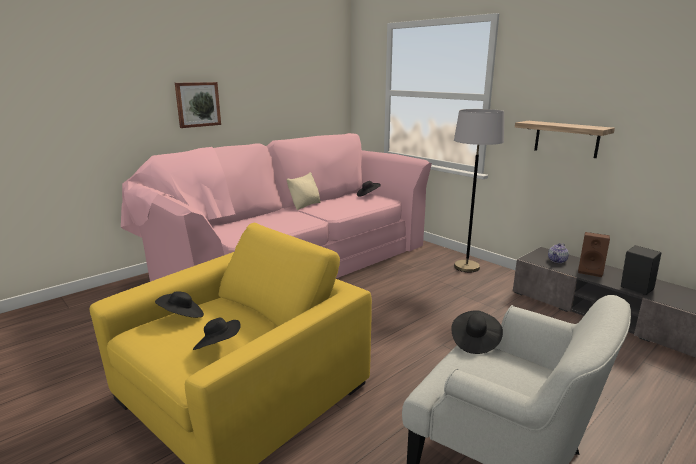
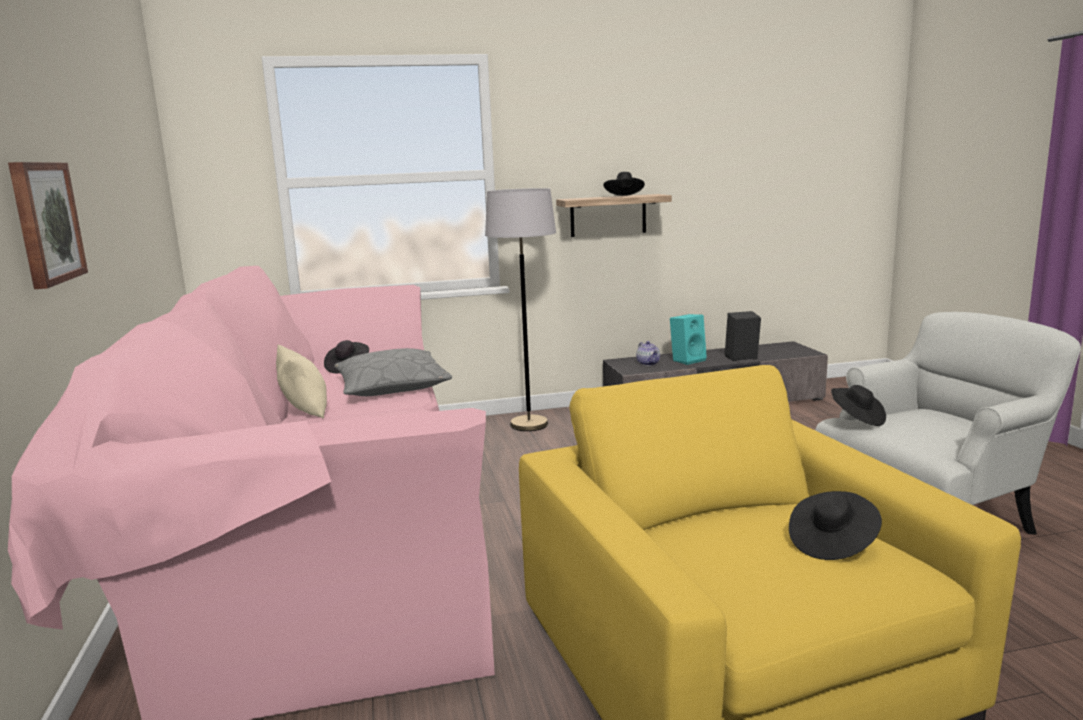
camera: 60 degrees left, 5 degrees down
(182, 316) = (703, 567): black hat -> black hat (624, 196)
(351, 208) = (392, 386): none -> grey pillow
(591, 271) = (688, 360): brown speaker -> turquoise speaker

